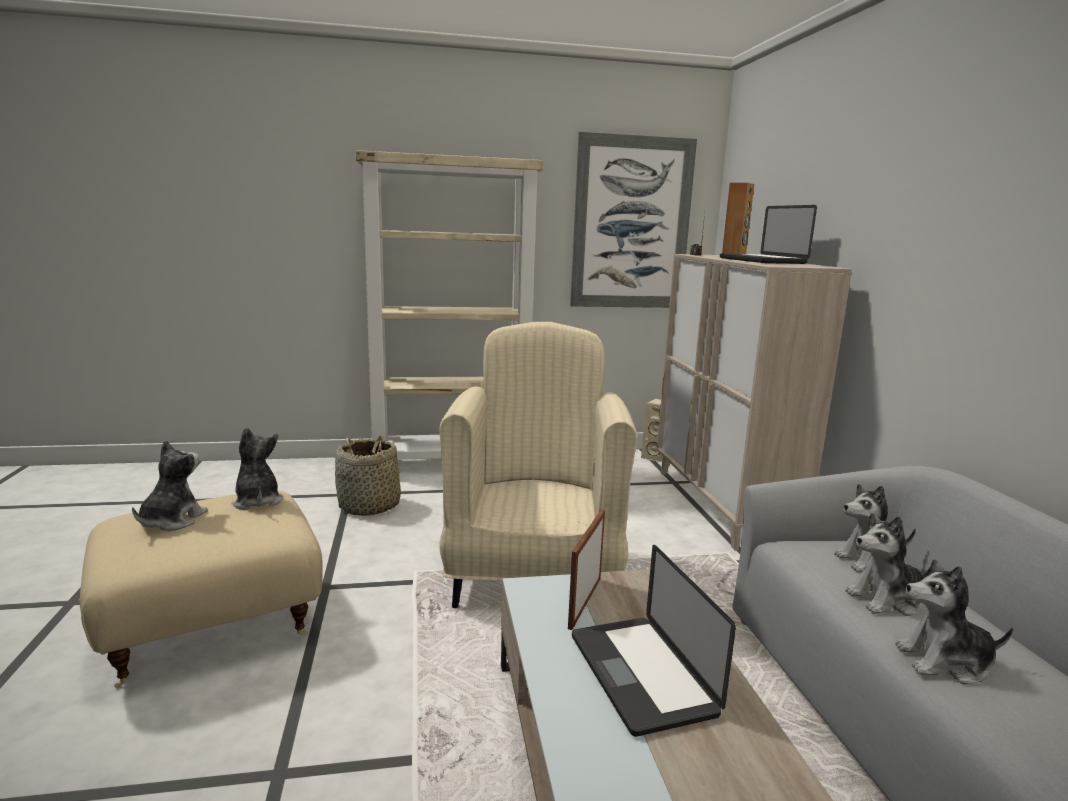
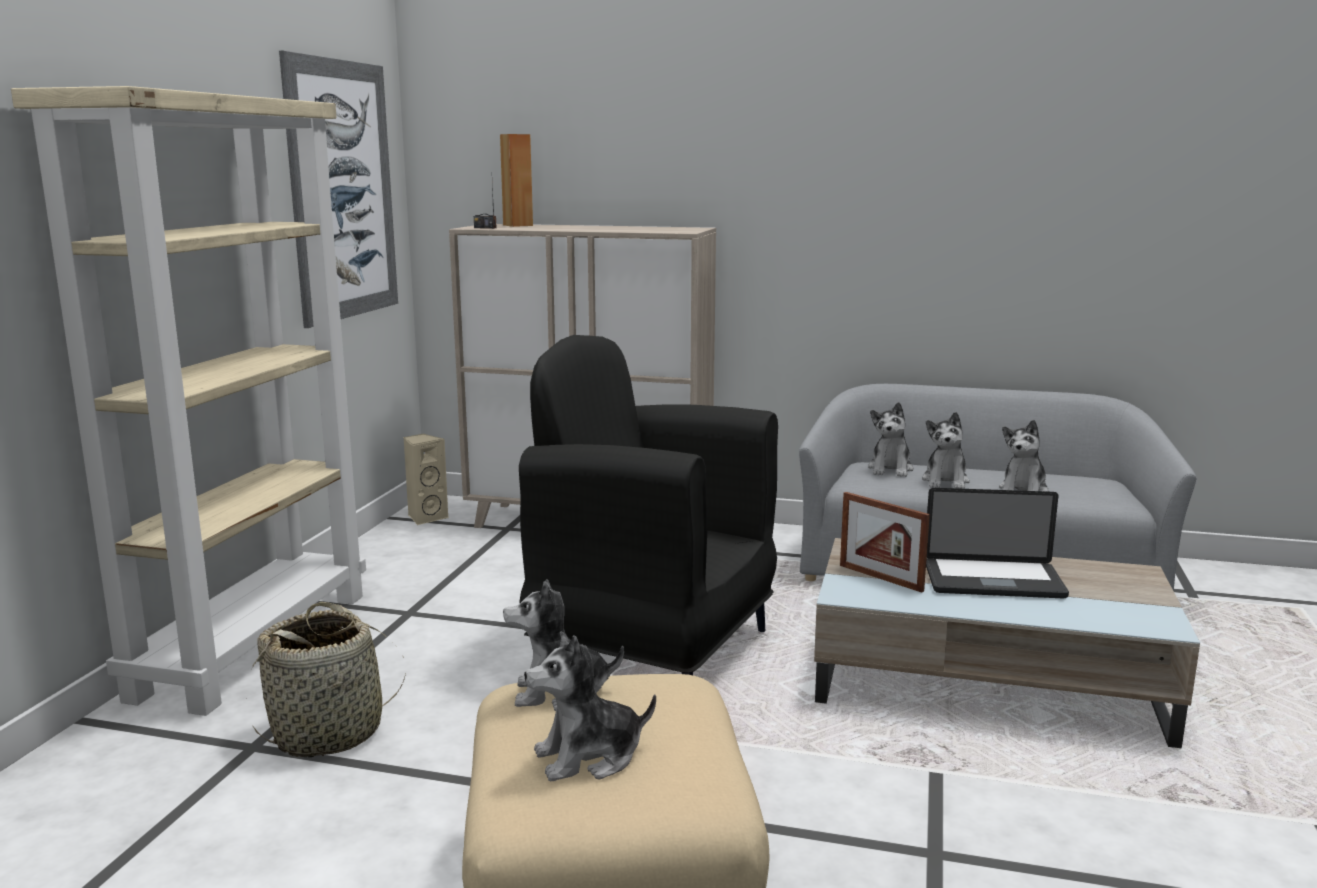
camera: 65 degrees left, 0 degrees up
(171, 521) = (589, 757): plush toy -> plush toy turned 60 degrees counterclockwise
(534, 574) = (652, 650): beige armchair -> black armchair
(761, 261) = (602, 227): laptop -> none

